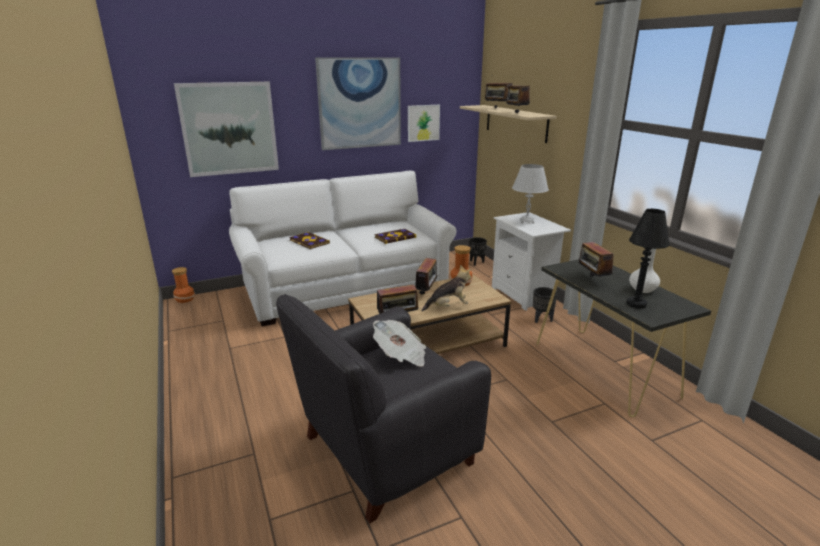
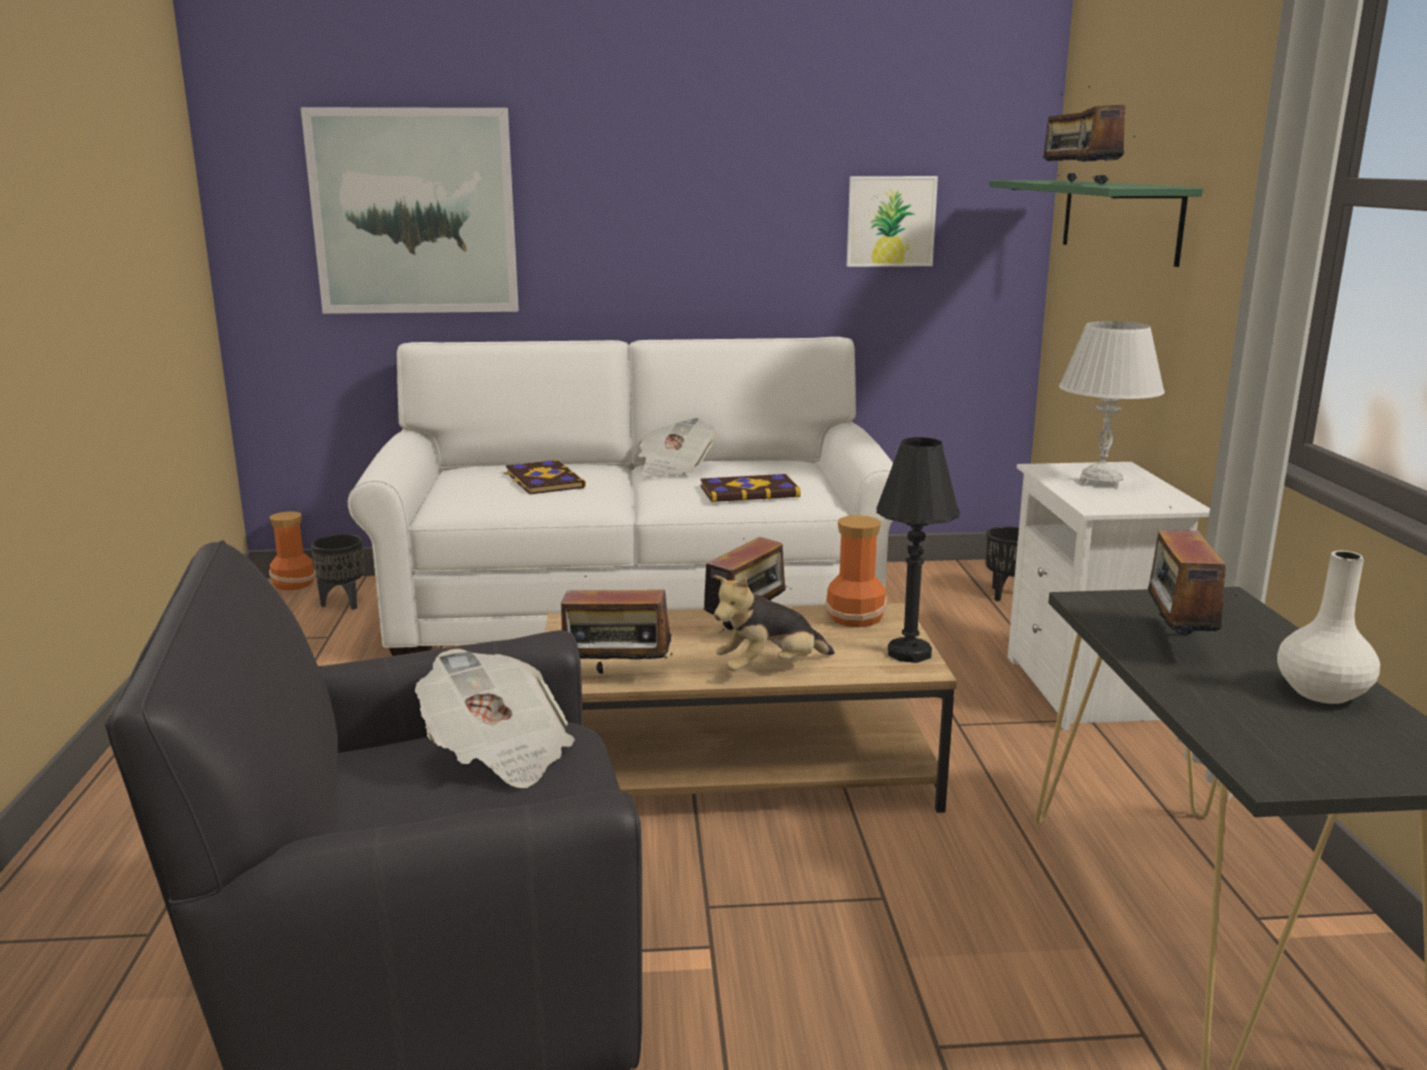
camera: 20 degrees right, 5 degrees down
(356, 230) = (674, 468): none -> newspaper
(360, 103) = (724, 166): picture -> none
(448, 307) = (769, 669): plush toy -> plush toy turned 150 degrees clockwise
(515, 123) = (1119, 219): beige shelf -> green shelf
(542, 319) = (1099, 760): black planter -> black planter (343, 603)
(636, 304) = (1263, 728): black table lamp -> black table lamp (909, 653)

